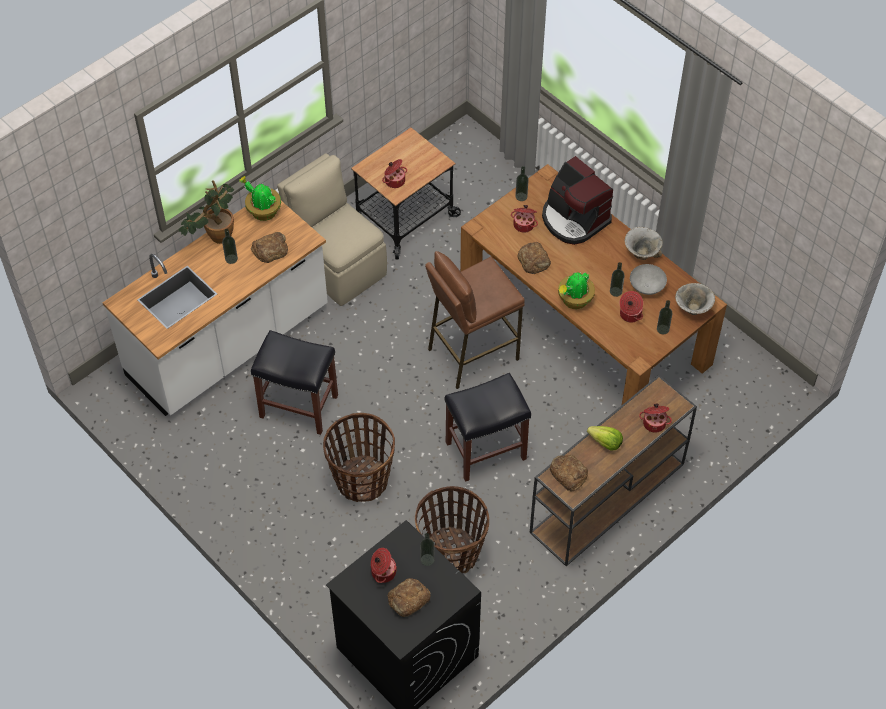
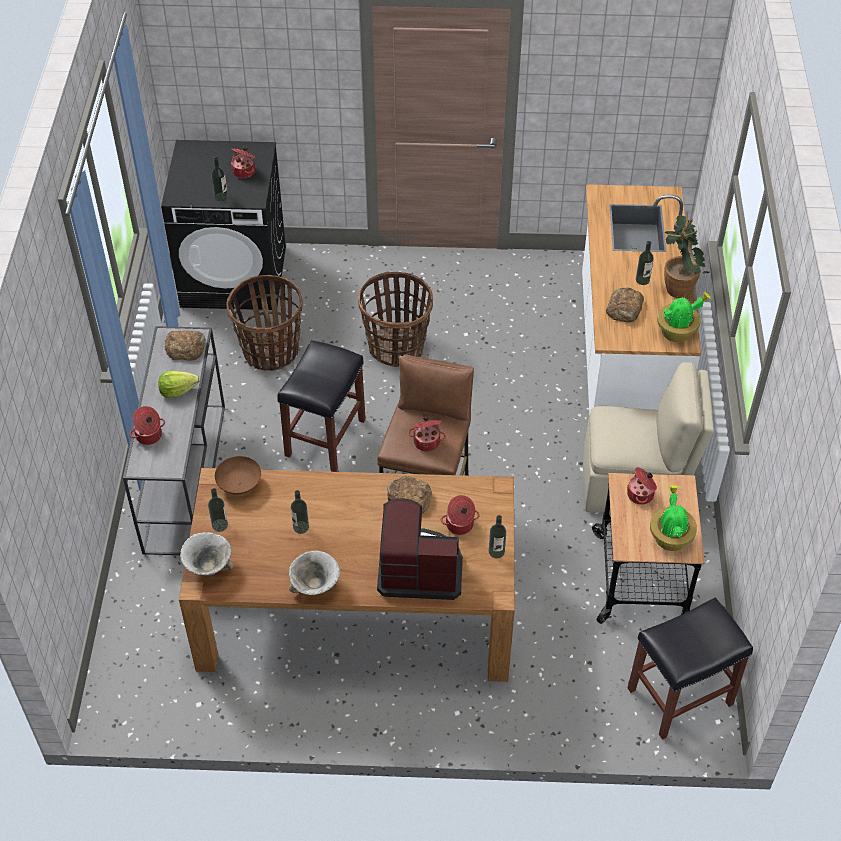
camera: 135 degrees right, 5 degrees down
(300, 406) = (509, 359): black stool -> black stool (679, 697)
(408, 600) = (207, 169): bread -> none
(574, 300) = (330, 489): potted plant -> potted plant (670, 537)
(606, 499) = (185, 476): brown console table -> grey console table
(626, 345) = (240, 484): none -> brown bowl
(630, 314) = (265, 515): cooking pot -> cooking pot (427, 441)
(647, 287) = (275, 555): grey bowl -> none

